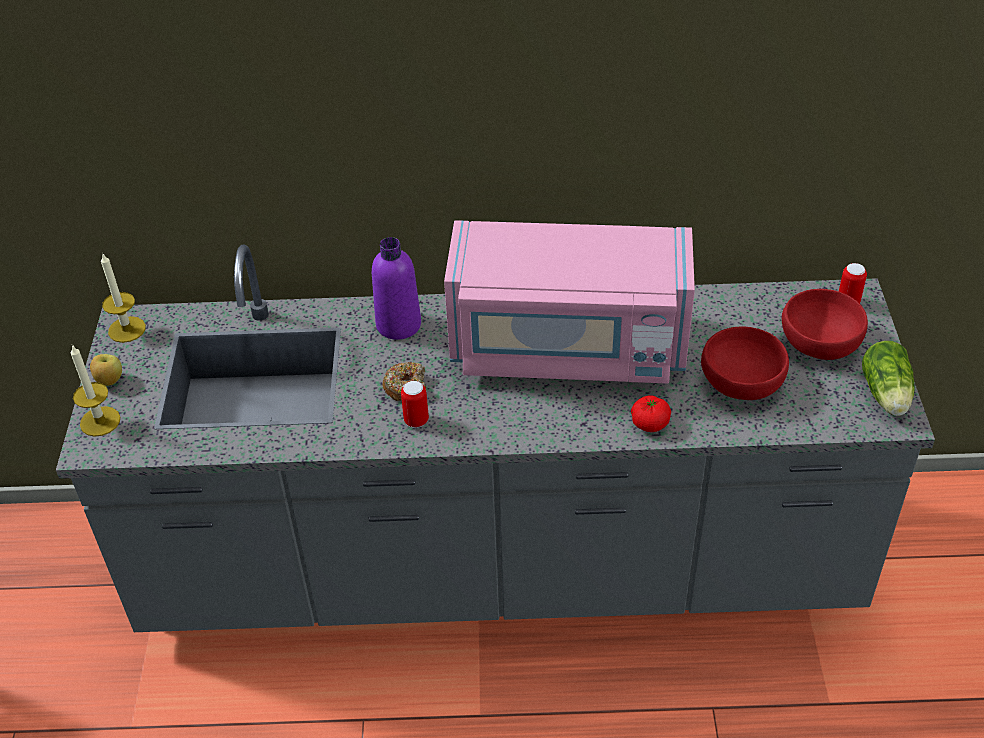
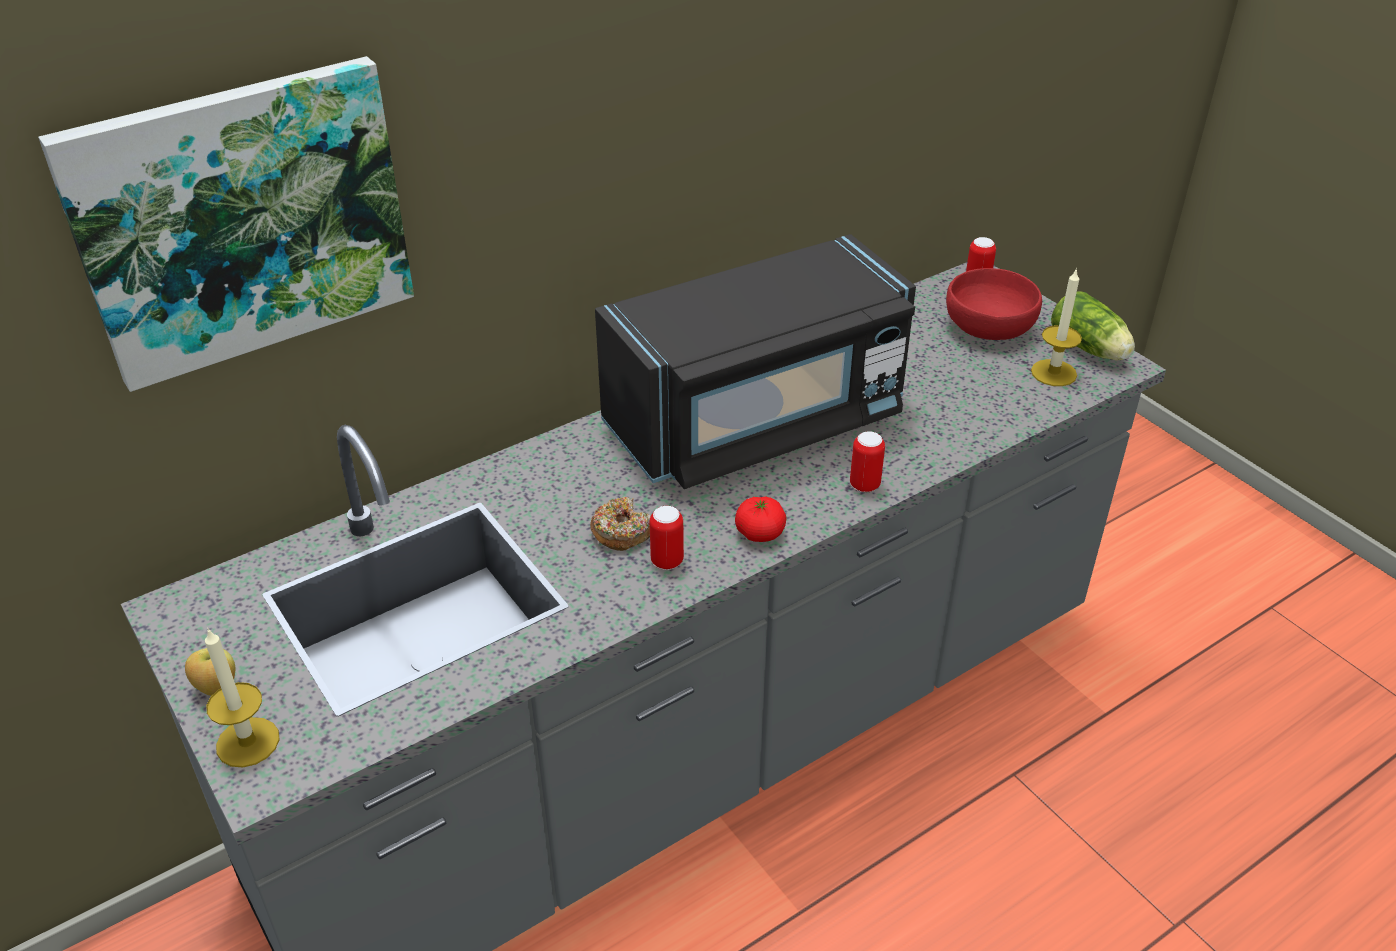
camera: 35 degrees left, 5 degrees down
(127, 329) = (185, 617): candle -> candle (1053, 373)
(199, 93) = (242, 219): none -> picture
(398, 325) = (548, 472): purple bottle -> none
(567, 346) = (757, 422): pink microwave -> black microwave
(597, 427) = (864, 485): none -> can
(650, 423) = (912, 460): tomato -> tomato (760, 533)
(742, 383) = (958, 388): red bowl -> none

